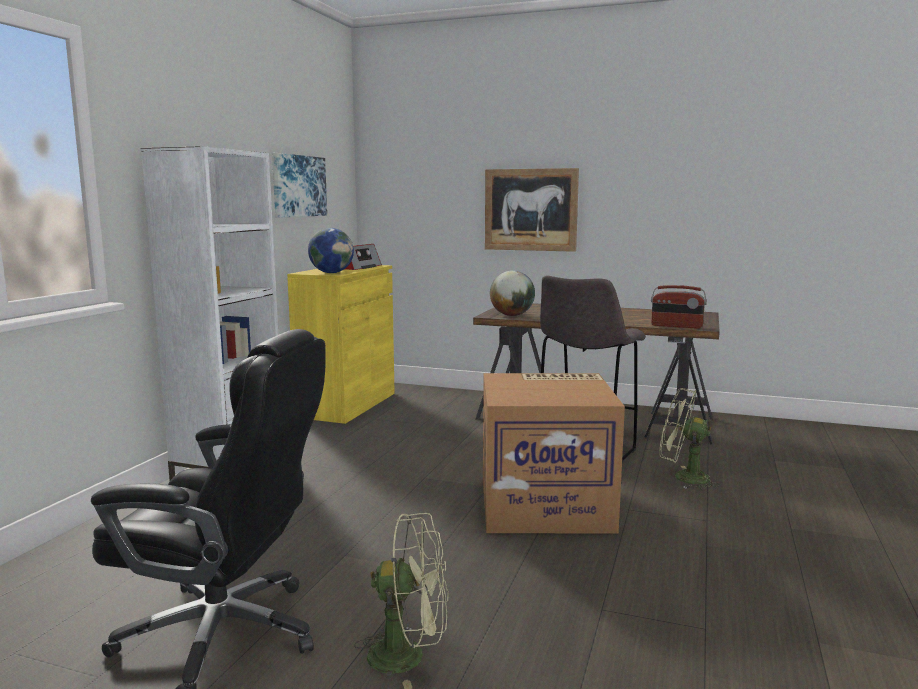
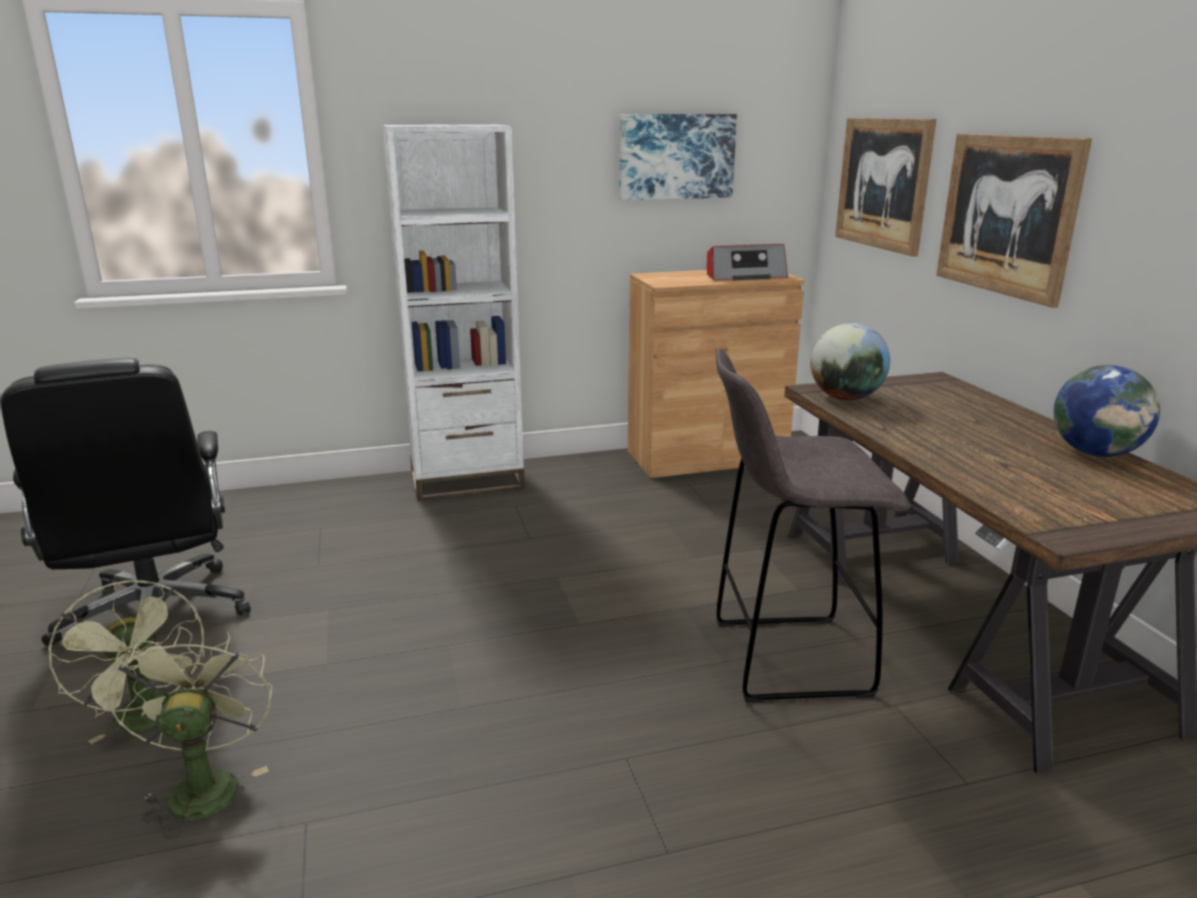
camera: 55 degrees right, 10 degrees up
(331, 273) = (670, 281): globe -> globe (1095, 453)
(347, 405) = (706, 456): yellow cabinet -> brown cabinet
(421, 202) = (882, 183): none -> picture
(546, 504) = (570, 683): cardboard box -> none
(676, 326) = (1019, 511): radio -> none
(683, 477) = (820, 780): green fan -> green fan (204, 784)

